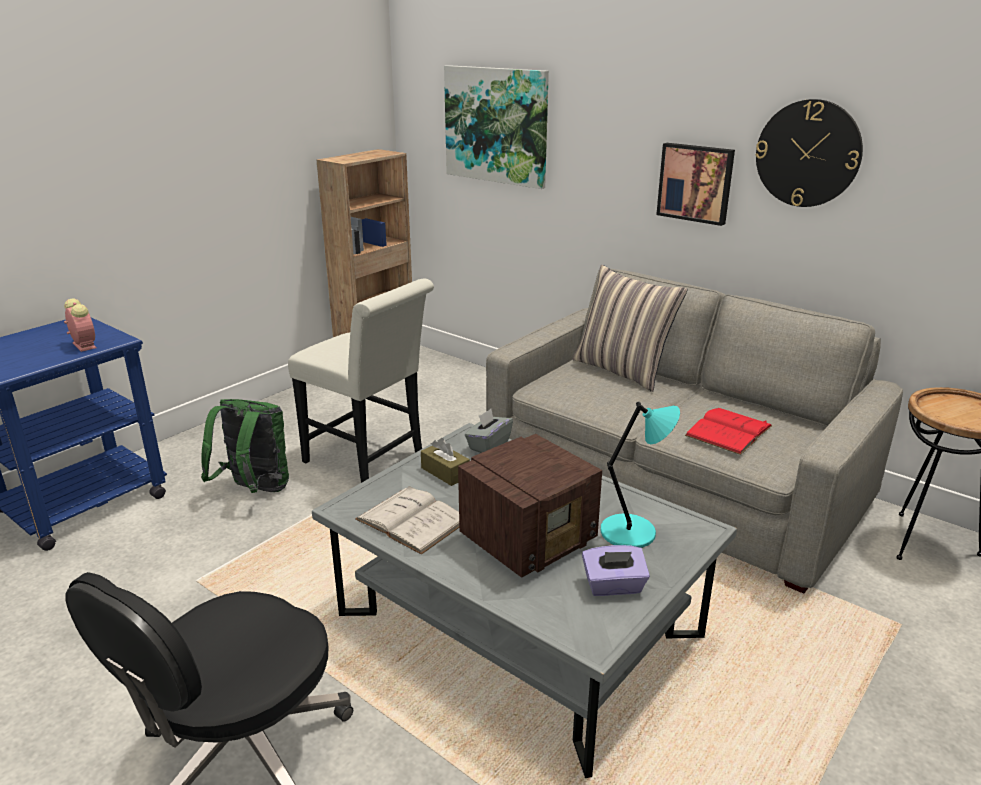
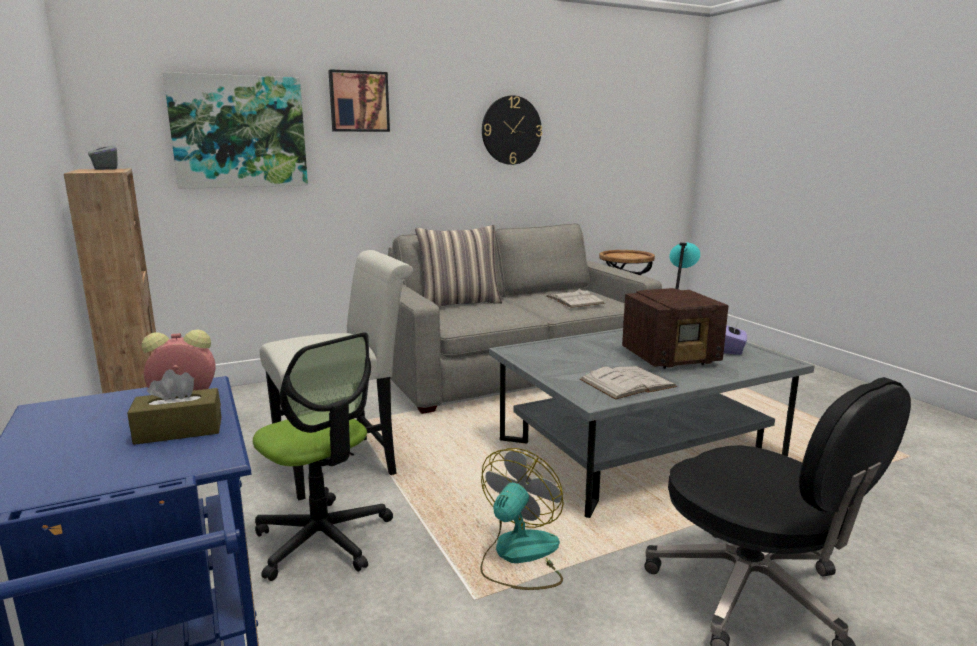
camera: 65 degrees left, 10 degrees down
(254, 490) = (323, 539): green backpack -> office chair
(261, 588) = (519, 556): none -> fan
(445, 472) = (563, 365): brown tissue box -> brown tissue box (179, 430)
(488, 445) = (534, 347): grey tissue box -> grey tissue box (105, 169)
(530, 539) = (672, 358): radio -> radio turned 90 degrees clockwise
(696, 183) = (442, 159): picture -> picture (359, 101)
(729, 431) = (574, 300): red book -> white book

